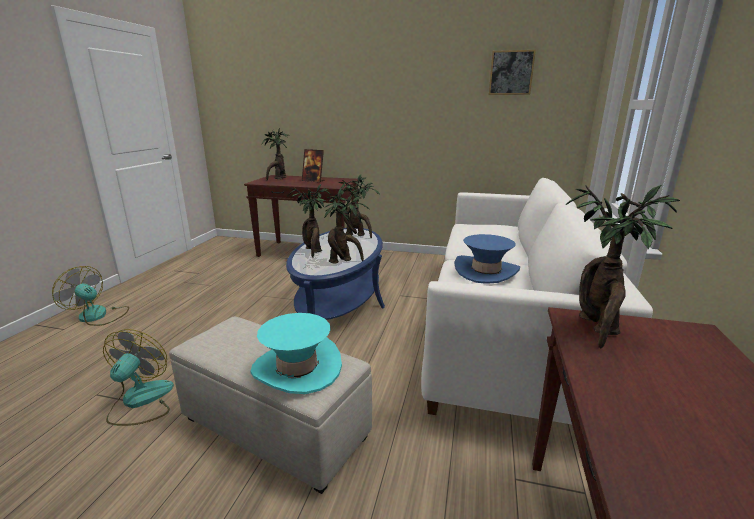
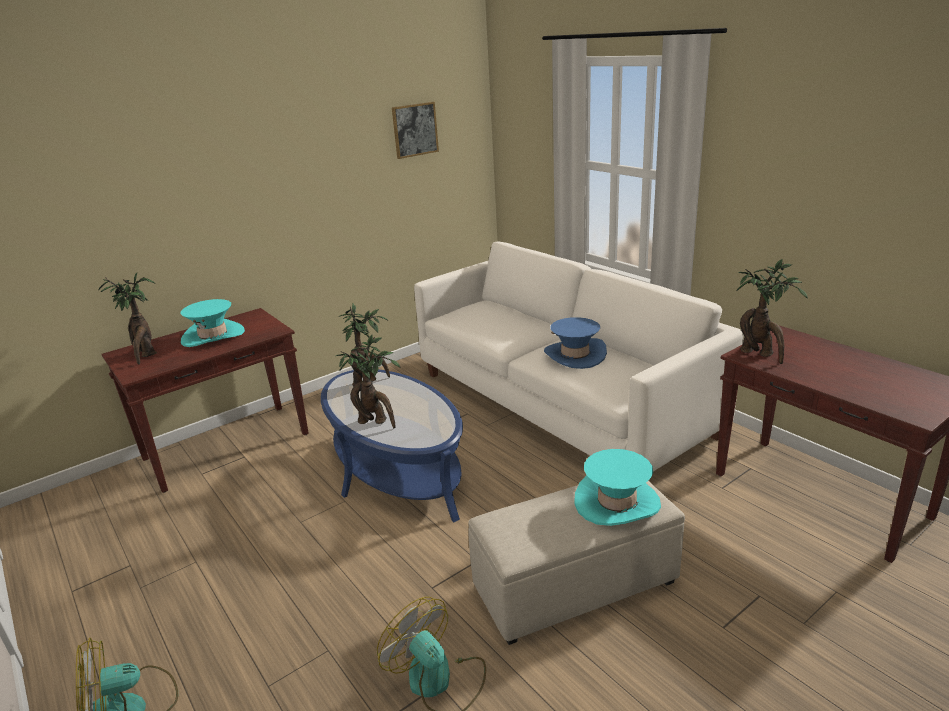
camera: 50 degrees left, 5 degrees up
(313, 181) = (213, 336): picture frame -> turquoise hat
(343, 261) = (432, 413): potted plant -> none

